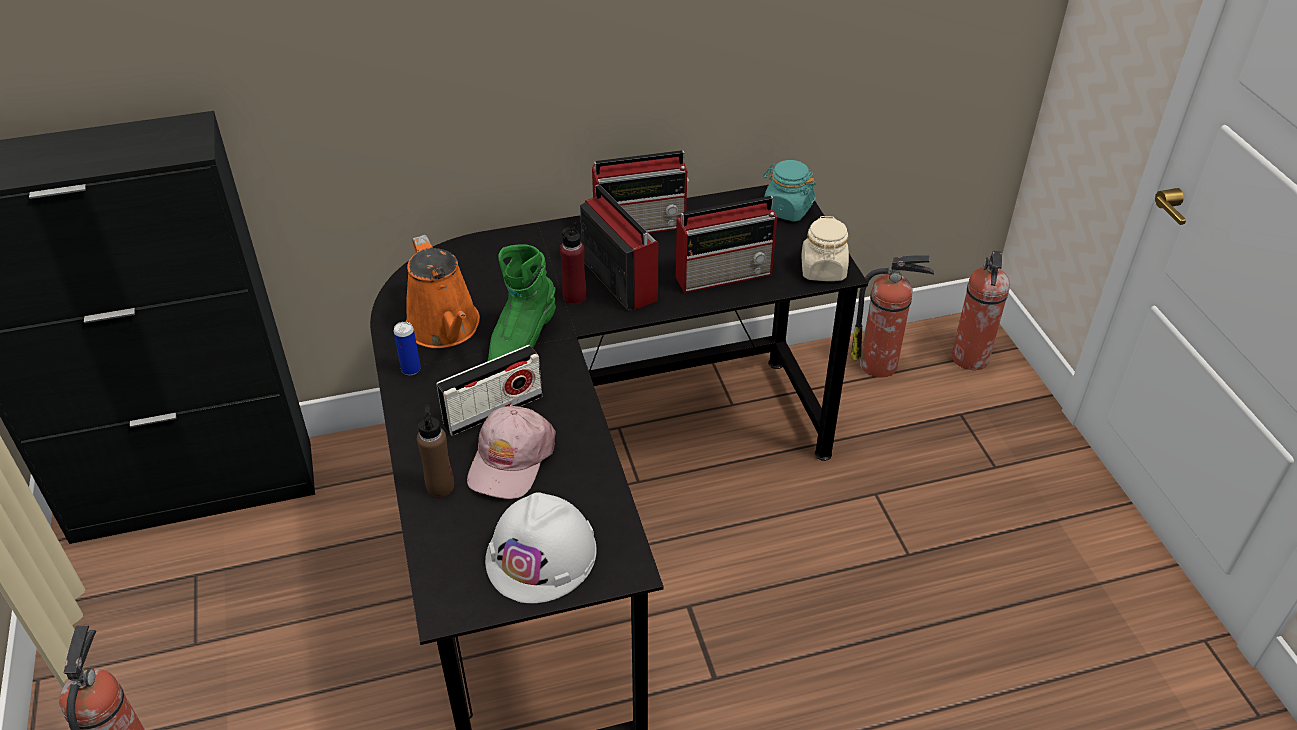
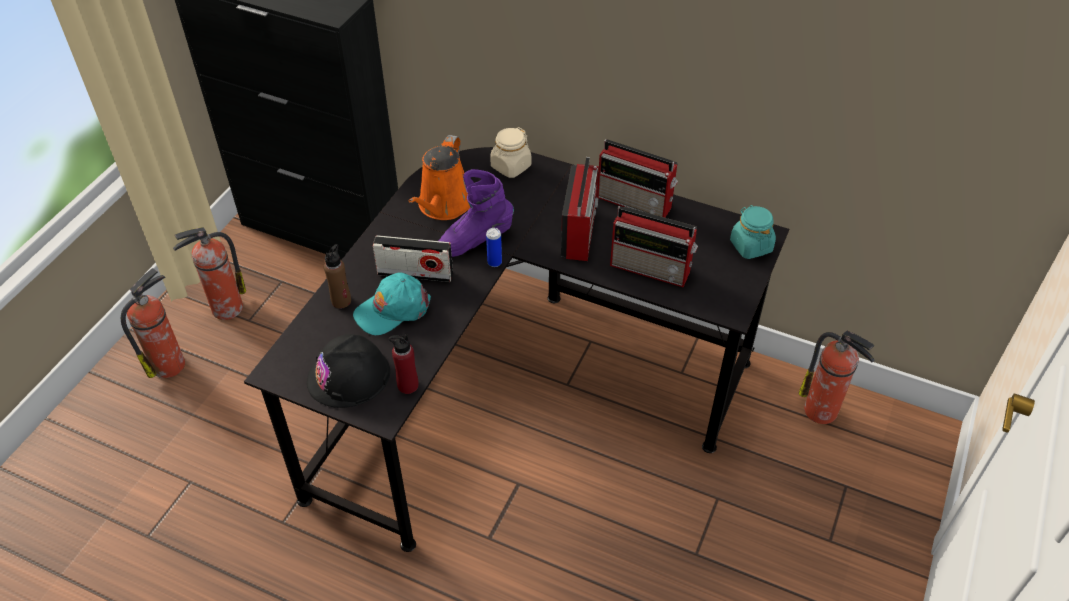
camera: 40 degrees right, 5 degrees up
(411, 369) = (399, 220): can -> can (494, 262)
(510, 460) = (392, 309): pink cap -> turquoise cap
(520, 344) = (474, 240): green boot -> purple boot
(542, 555) = (349, 376): white hard hat -> black hard hat
(574, 296) = (539, 228): red bottle -> red bottle (407, 385)
(823, 270) = (724, 304): beige jar -> beige jar (510, 166)
(970, 359) = (901, 451): fire extinguisher -> fire extinguisher (225, 309)

